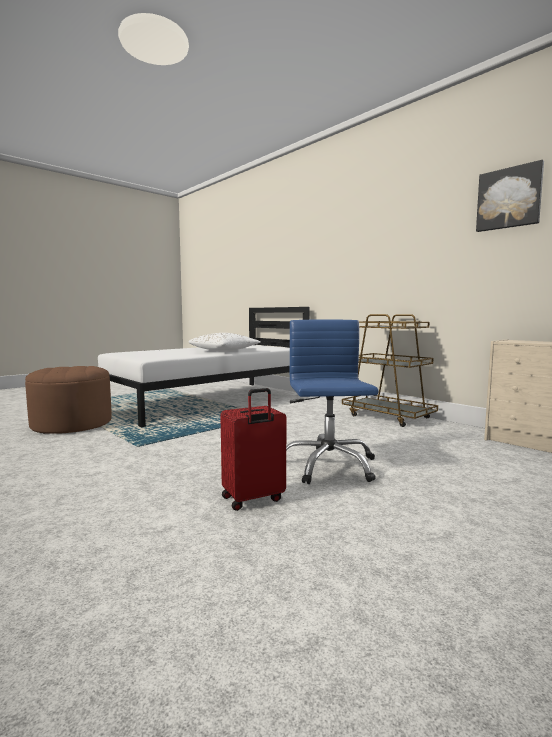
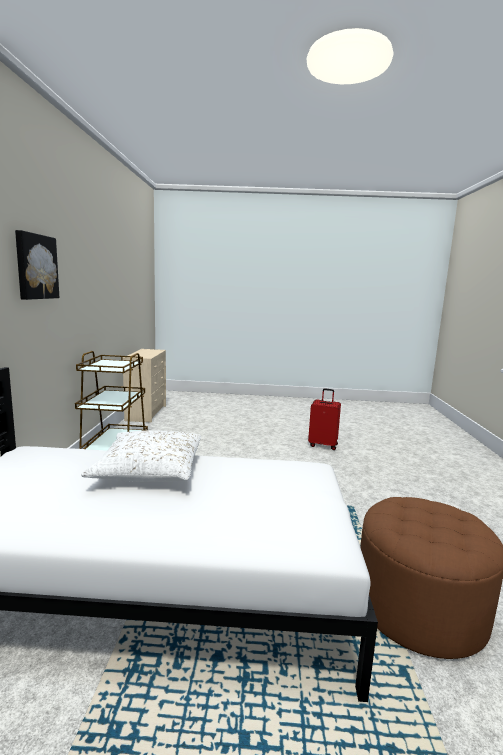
camera: 135 degrees left, 5 degrees up
(328, 465) = (260, 443): blue office chair -> none
(509, 198) = (115, 256): picture -> picture (35, 266)

